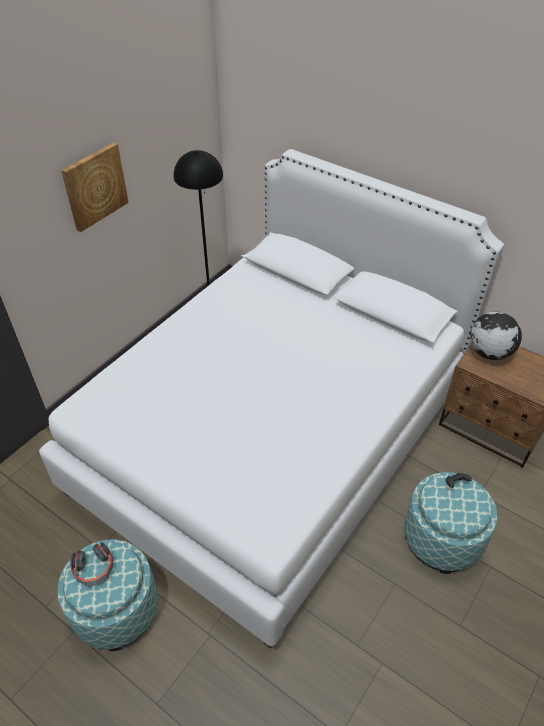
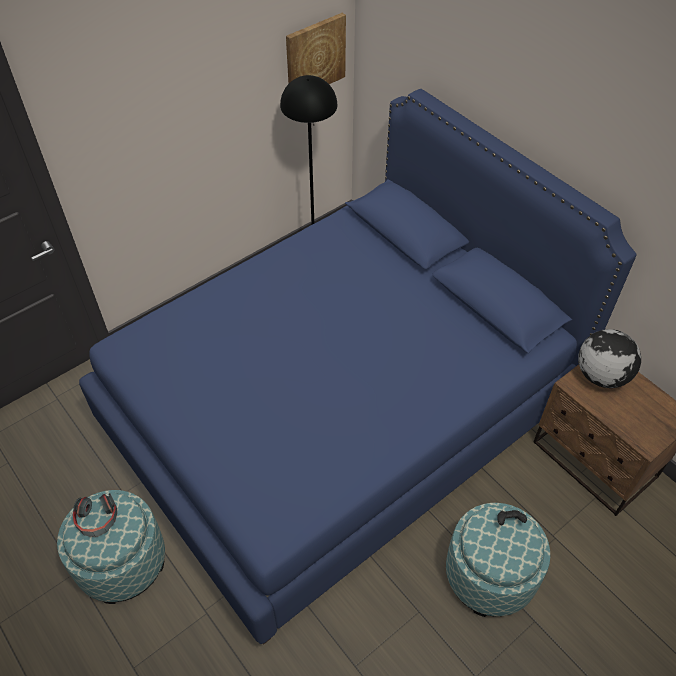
camera: 15 degrees right, 5 degrees up
(94, 186) = (184, 105): picture -> picture (315, 56)
(272, 437) = (338, 414): white bed -> blue bed

